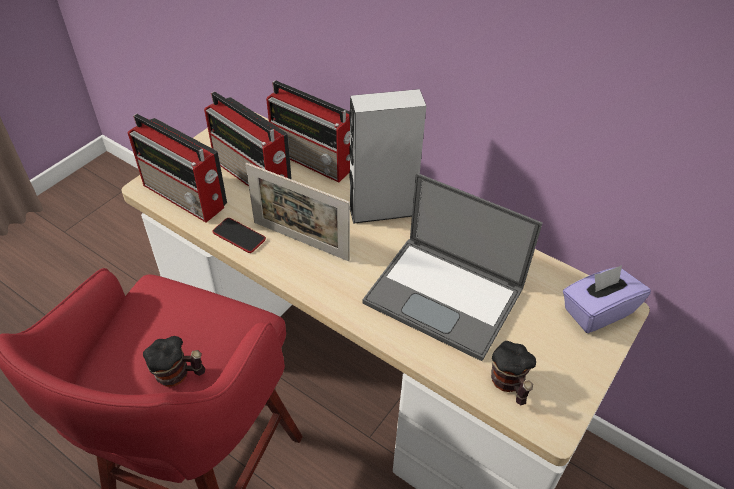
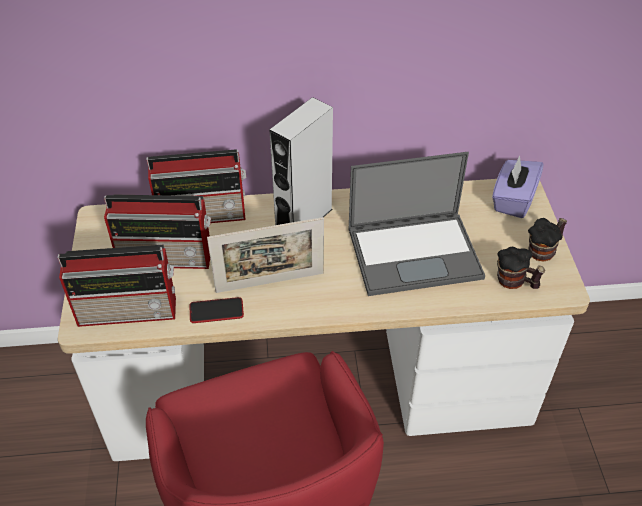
camera: 40 degrees left, 0 degrees up
(178, 375) = (292, 444): mug -> mug (543, 251)

